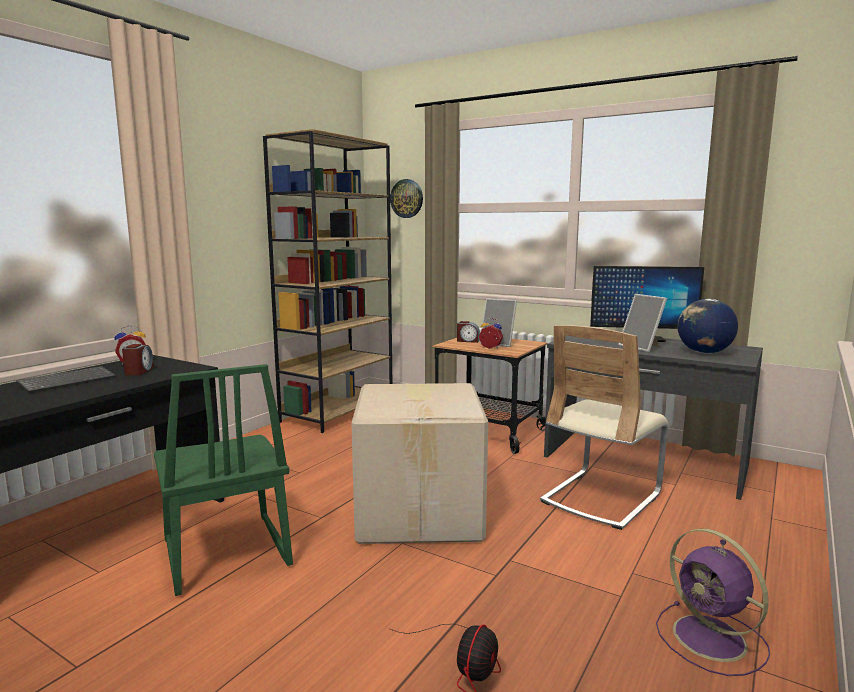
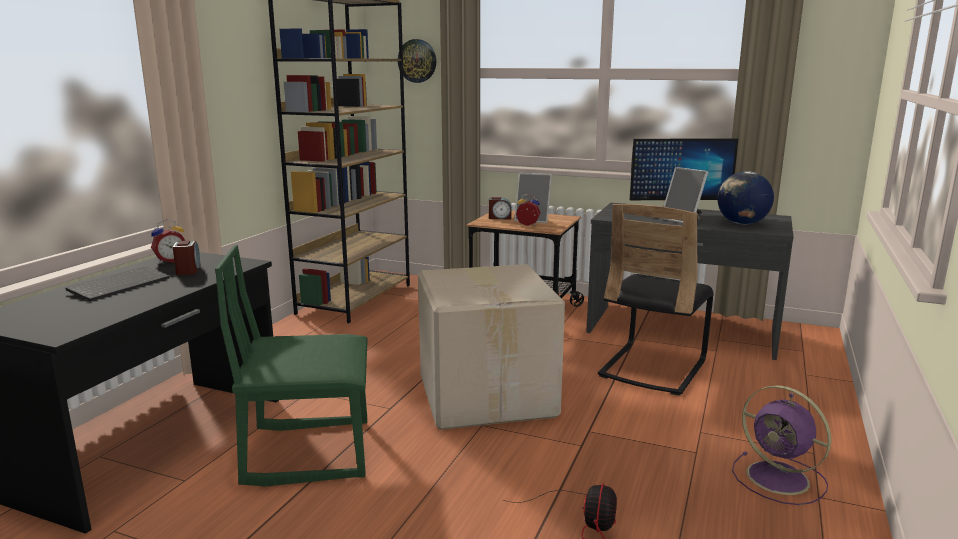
camera: 10 degrees left, 5 degrees up
(224, 554) = (308, 451): green chair -> green chair turned 120 degrees clockwise
(601, 498) = (652, 368): beige chair -> black chair

